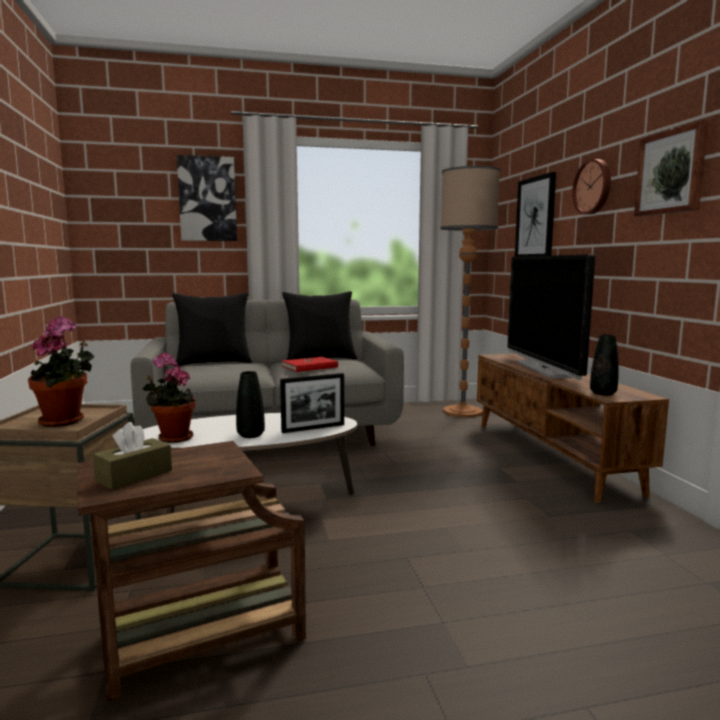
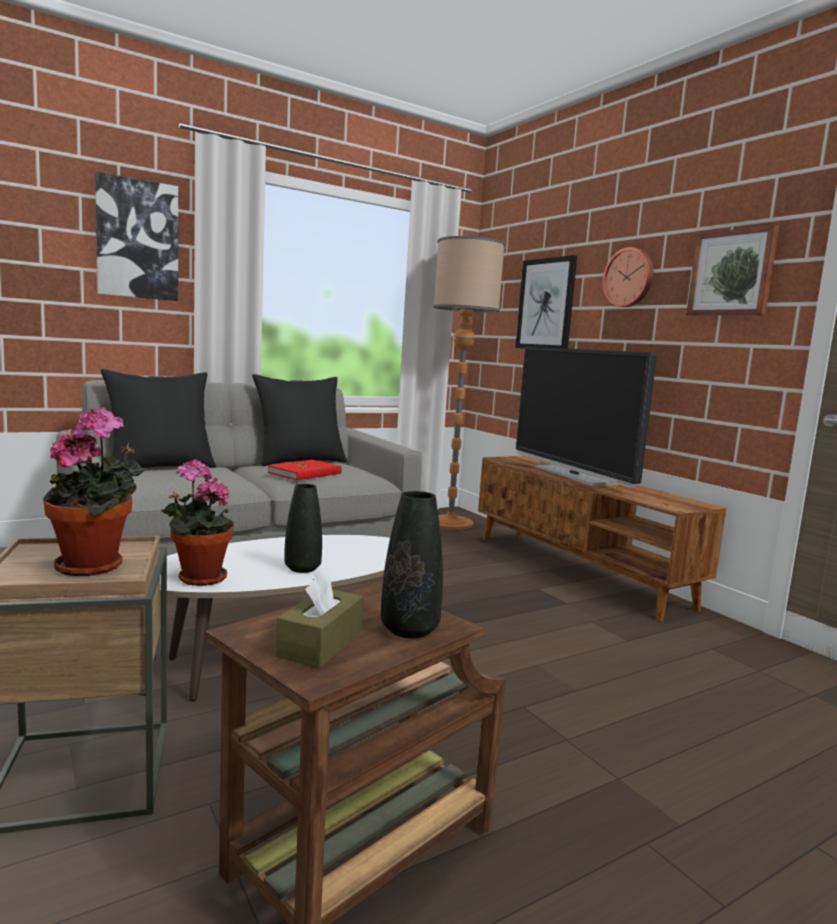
camera: 20 degrees left, 0 degrees up
(313, 428) = (372, 555): picture frame -> none
(603, 393) = (663, 503): black vase -> black vase (409, 630)

